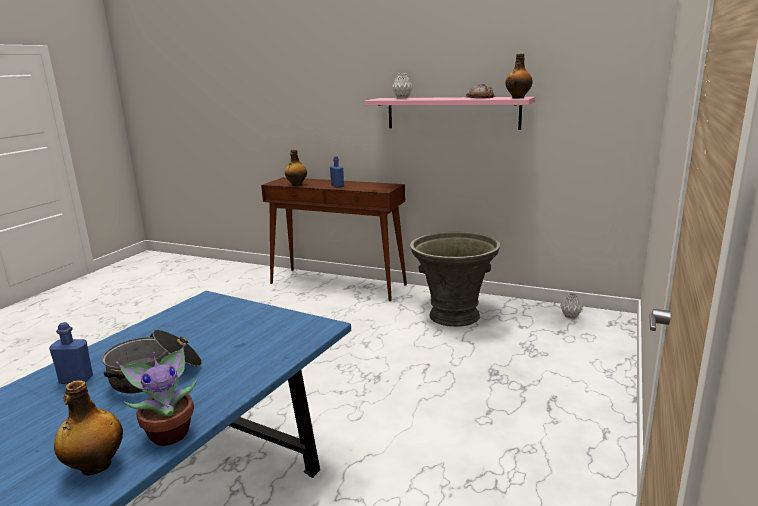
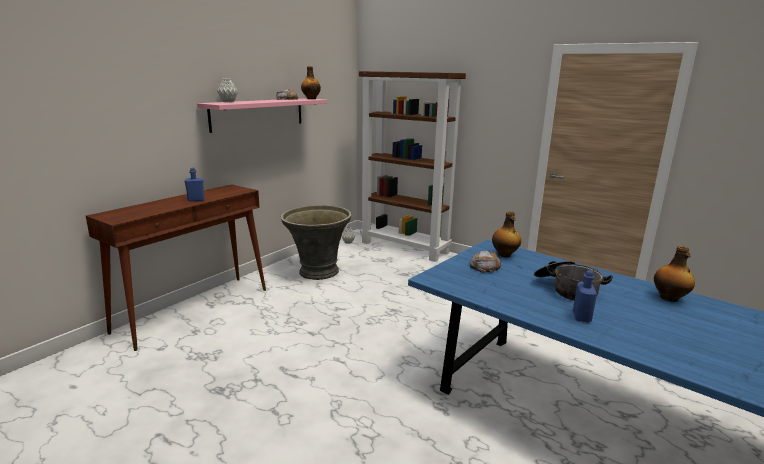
camera: 80 degrees left, 0 degrees up
(169, 432) = (628, 282): potted plant -> none
(239, 324) = (484, 266): none -> bread
(296, 185) = (153, 212): bottle -> bottle (504, 255)
(603, 361) = (405, 247): none -> brown bookcase

